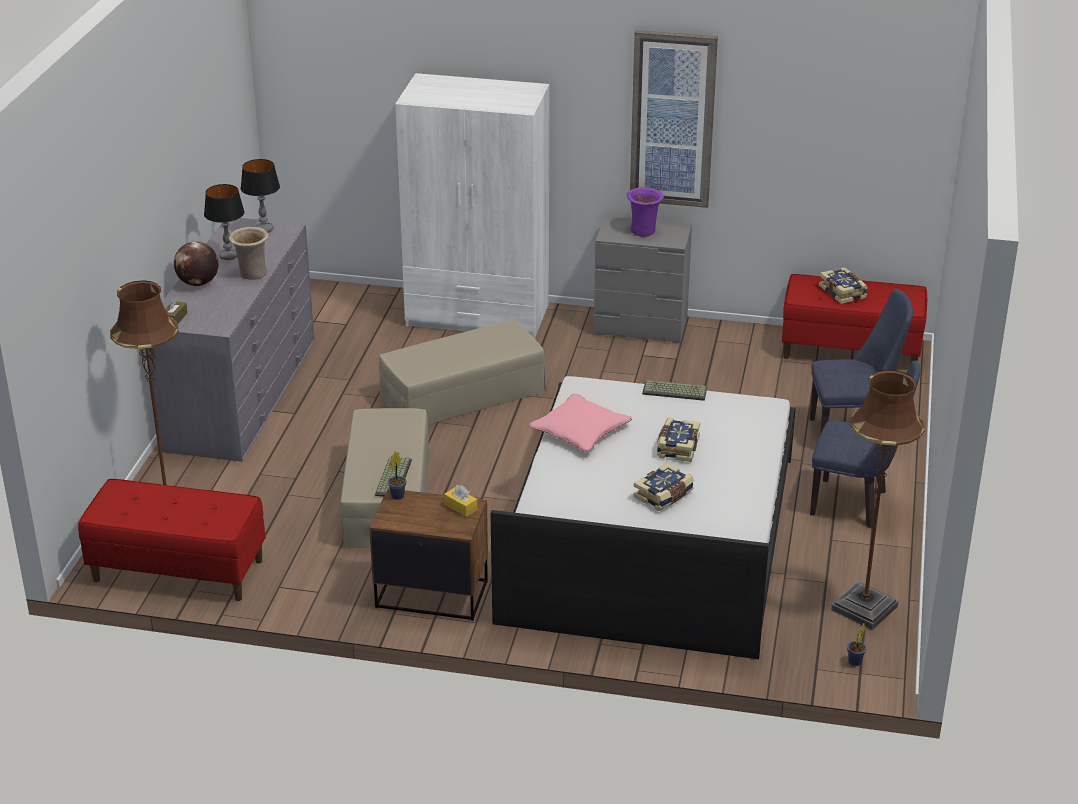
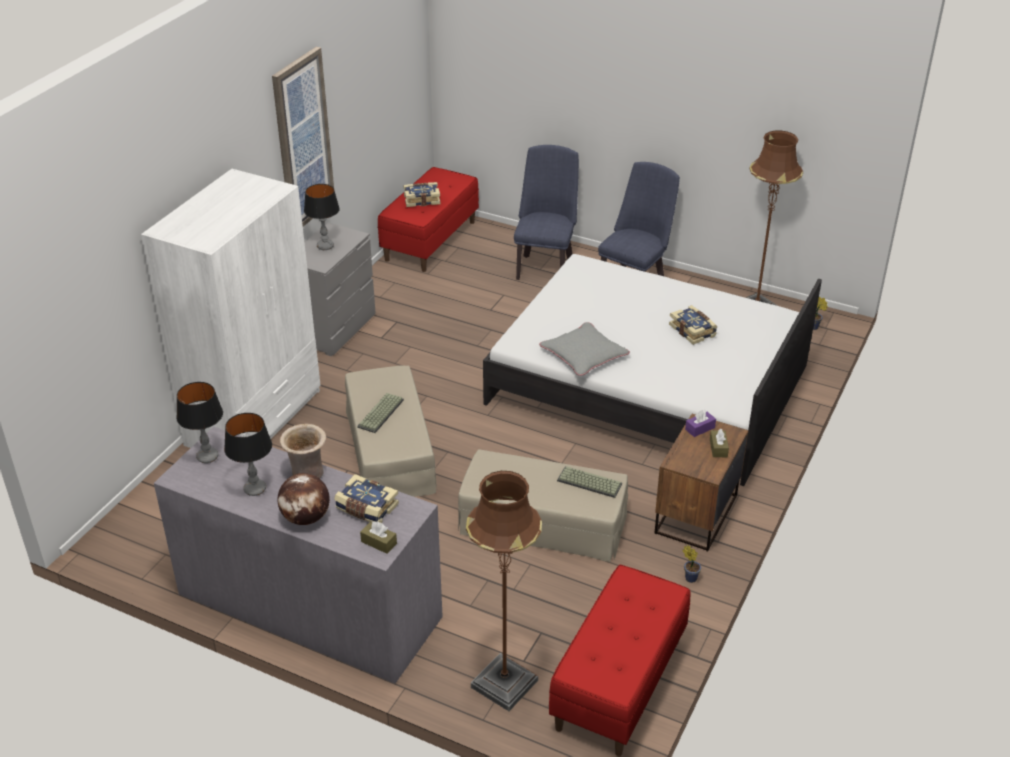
camera: 75 degrees left, 5 degrees up
(398, 495) = (673, 461): potted plant -> potted plant (689, 577)
(430, 522) = (718, 448): none -> brown tissue box
(460, 507) = (700, 428): yellow tissue box -> purple tissue box
(580, 430) = (584, 355): pink pillow -> grey pillow
(644, 231) = (325, 246): purple vase -> table lamp
(673, 392) = (544, 299): keyboard -> keyboard (381, 414)
(677, 447) = (627, 313): book -> book (366, 508)

